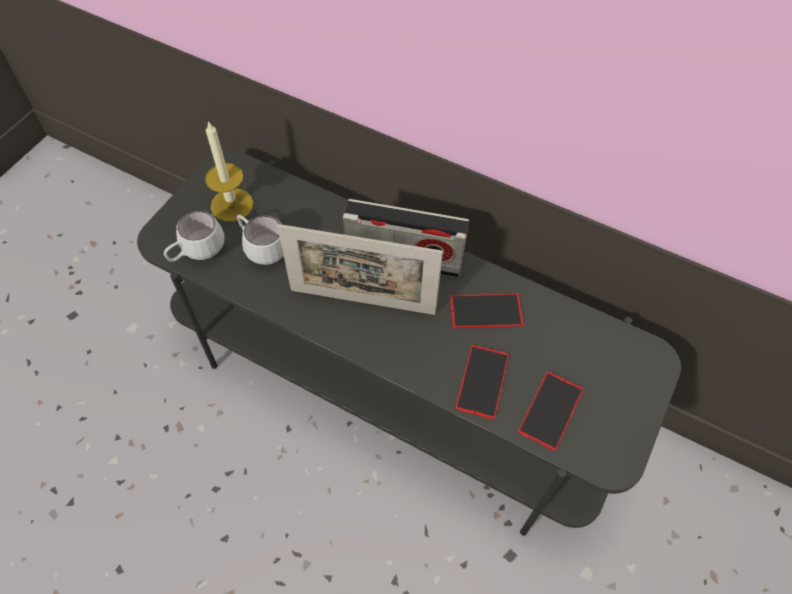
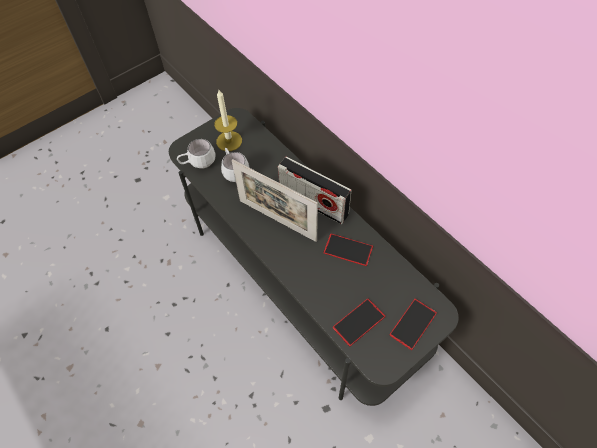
camera: 25 degrees right, 0 degrees up
(482, 381) = (325, 290): phone -> phone (413, 324)

